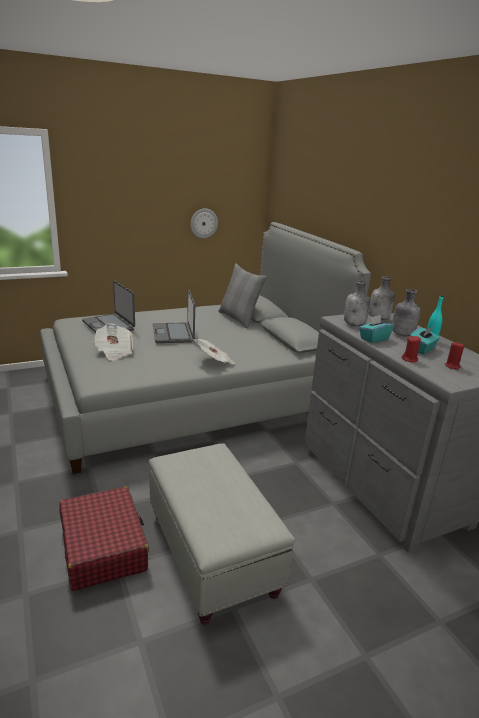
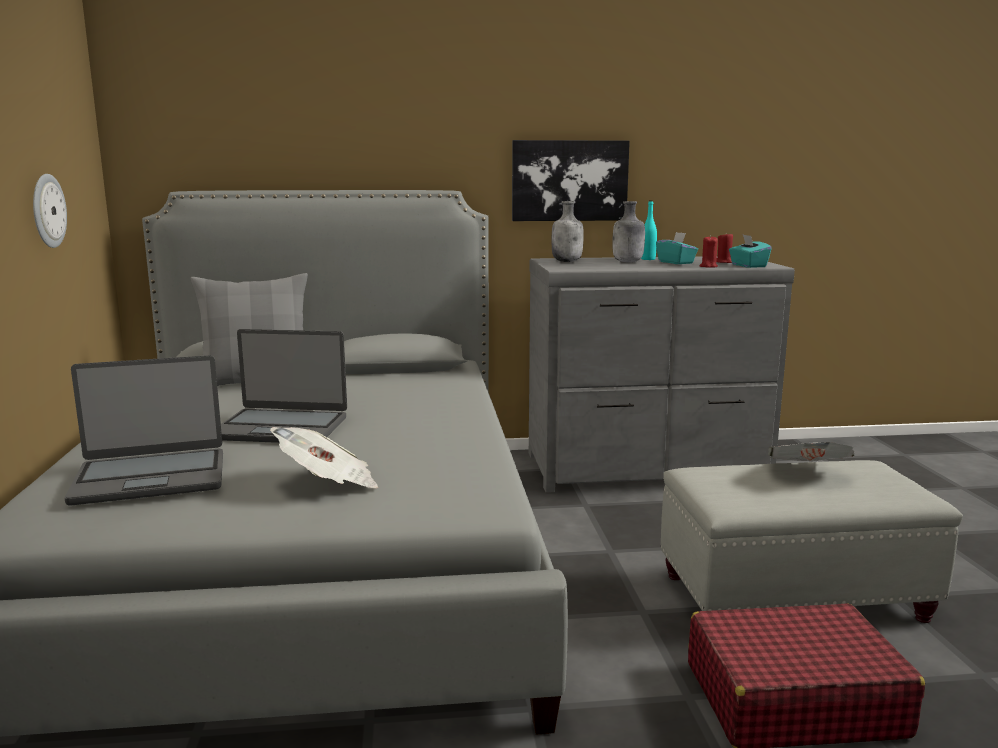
camera: 70 degrees left, 10 degrees down
(215, 361) = (448, 414): newspaper -> newspaper (807, 474)
(354, 325) = (588, 267): grey bottle -> none
(373, 339) = (641, 267): turquoise tissue box -> turquoise tissue box (748, 266)
(423, 263) = (569, 180): none -> picture

